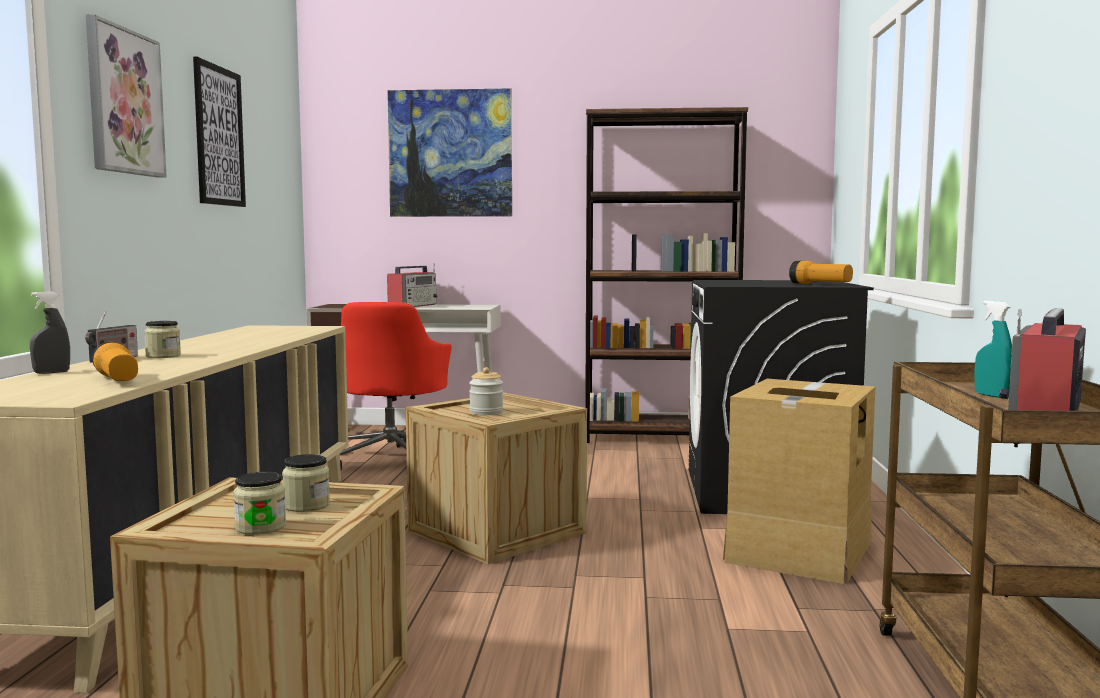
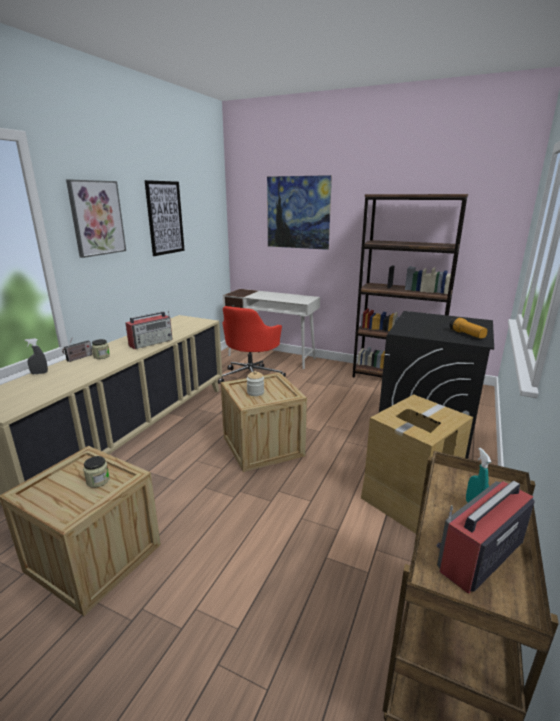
camera: 20 degrees right, 15 degrees up
(117, 380) = (52, 388): flashlight -> none
(260, 527) = (62, 499): jar -> none
(413, 306) = (274, 296): radio -> radio (152, 342)

